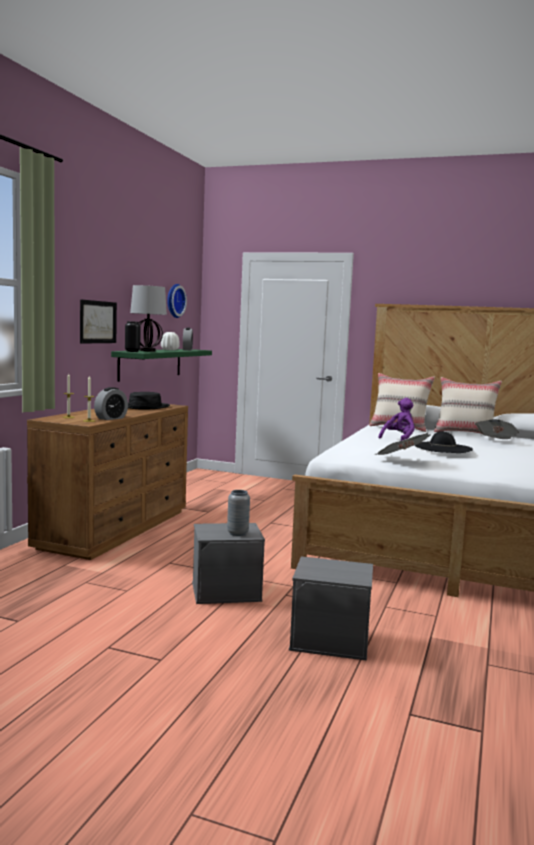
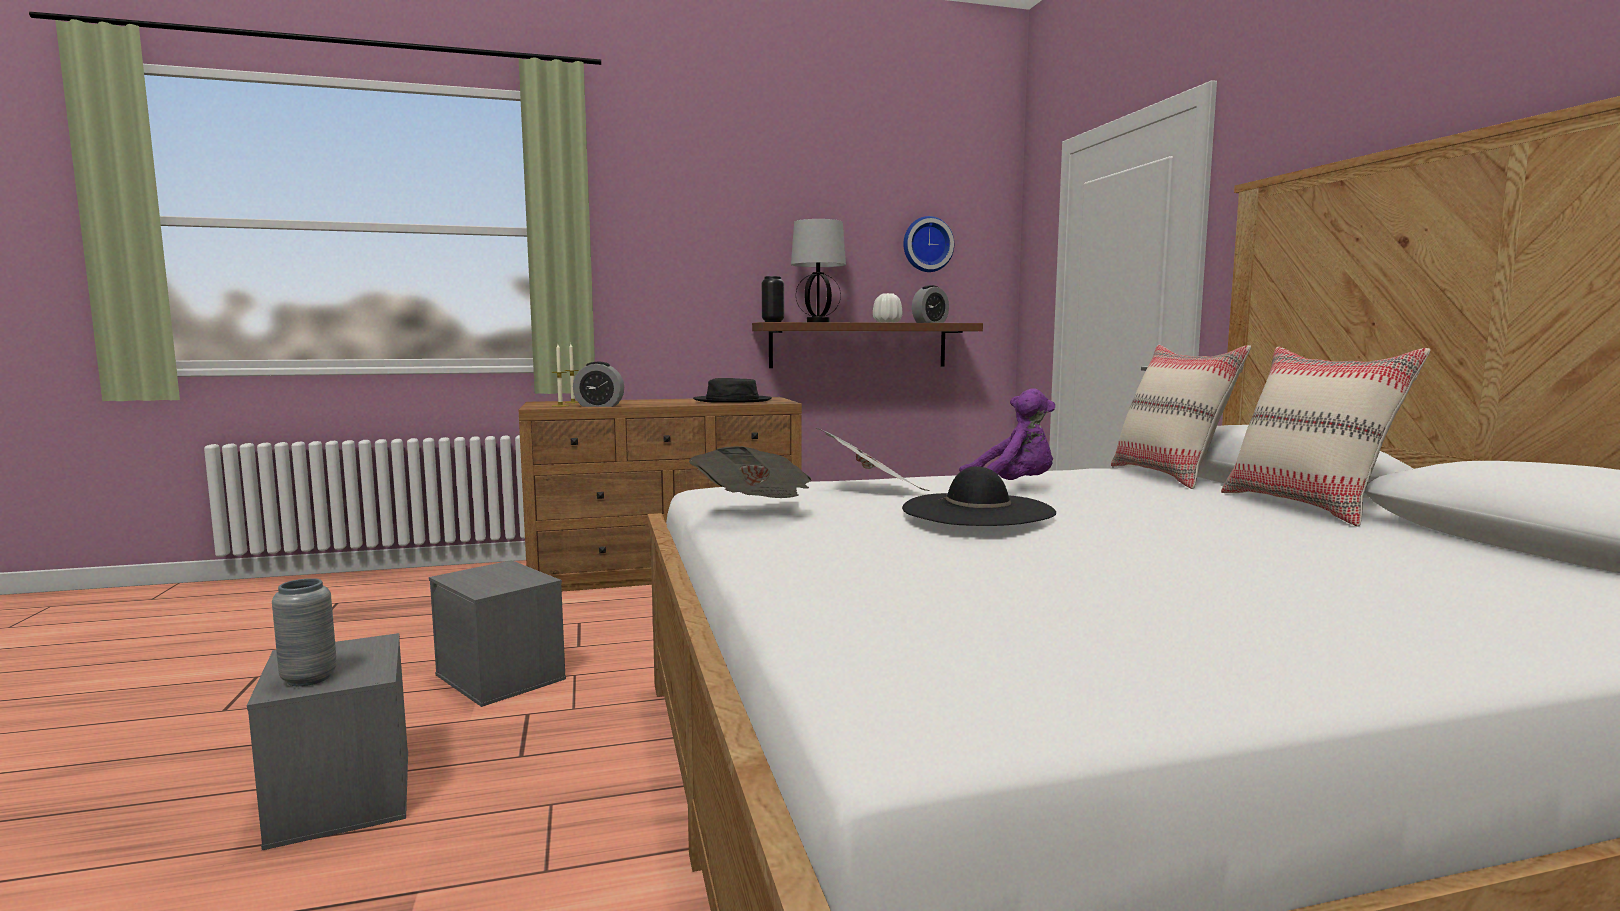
camera: 55 degrees right, 0 degrees up
(98, 322) = (719, 280): picture -> none
(150, 364) = (859, 345): green shelf -> brown shelf
(237, 533) = (487, 583): grey vase -> grey vase (309, 678)
(496, 441) = (1295, 532): newspaper -> newspaper (872, 489)

